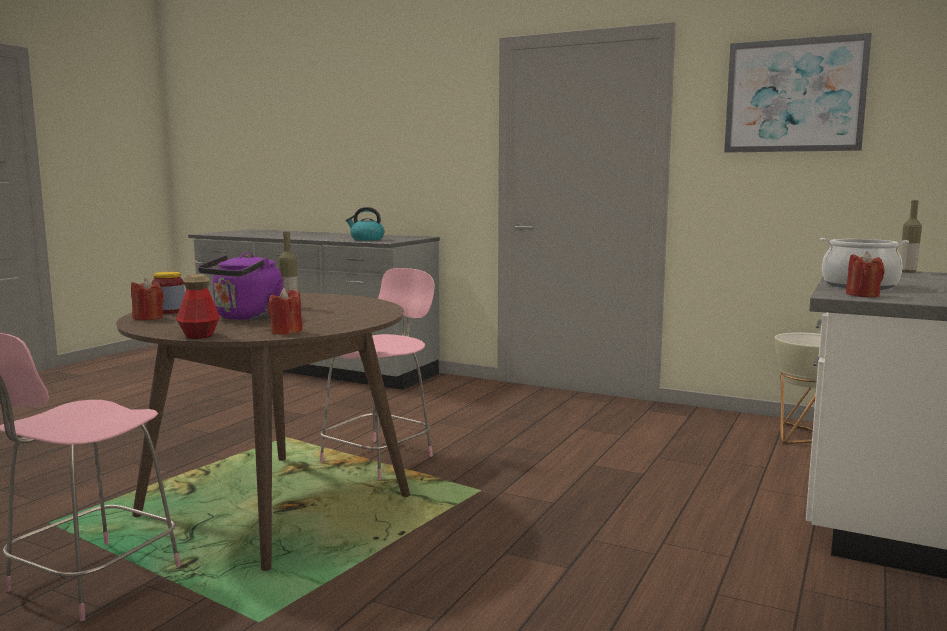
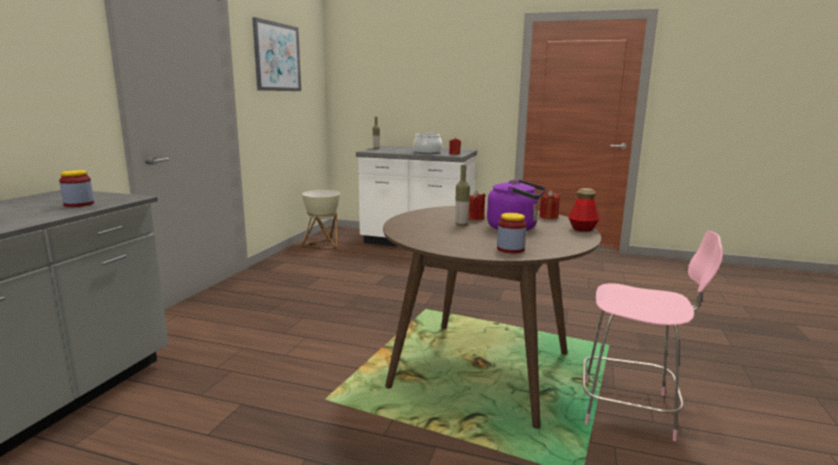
camera: 100 degrees left, 5 degrees up
(148, 318) = (546, 249): red candle -> red candle (474, 218)
(366, 239) = (79, 204): kettle -> jar
(380, 458) = (376, 345): pink stool -> none

